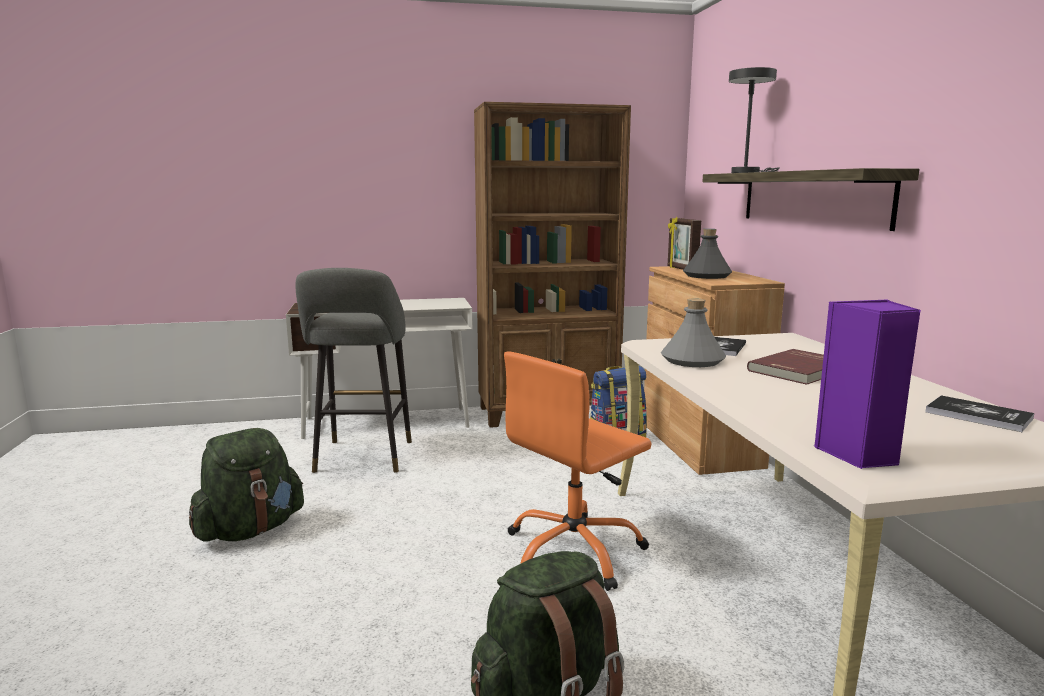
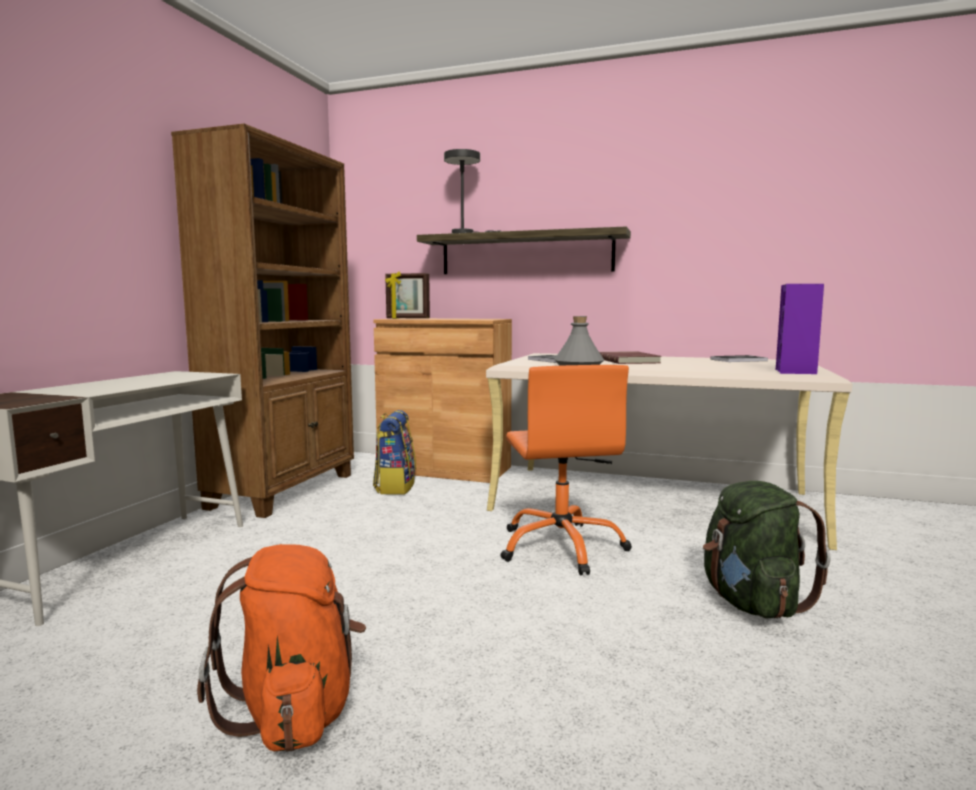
camera: 60 degrees left, 5 degrees down
(250, 530) = (295, 711): green backpack -> orange backpack
(362, 459) = (209, 595): grey stool -> none
(707, 276) = (453, 319): grey bottle -> none

